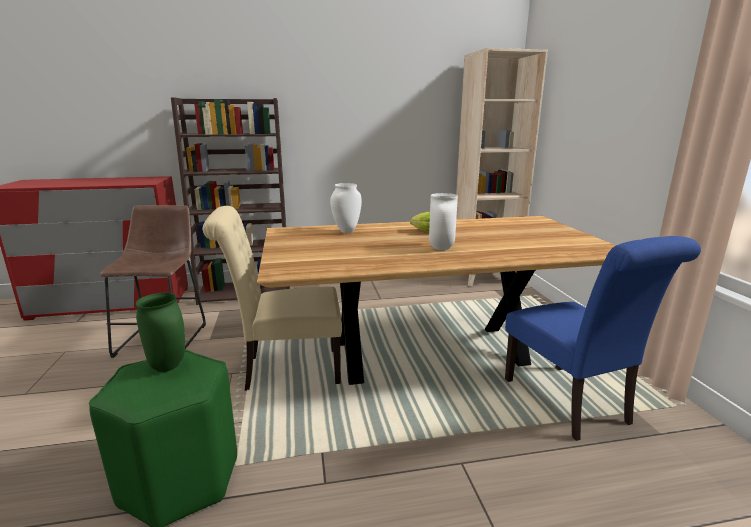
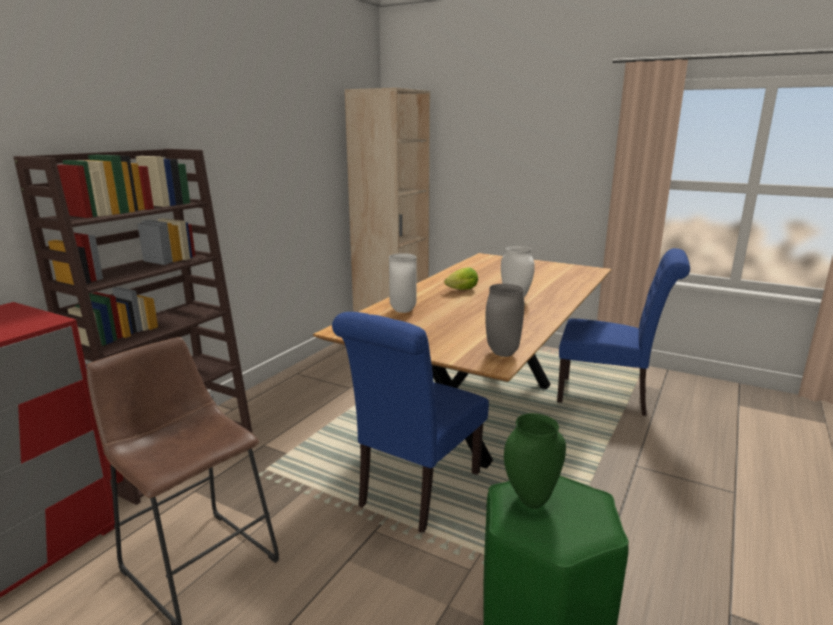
camera: 50 degrees left, 0 degrees up
(286, 370) = (415, 492): beige chair -> blue chair
(305, 269) = (501, 353): none -> grey vase

